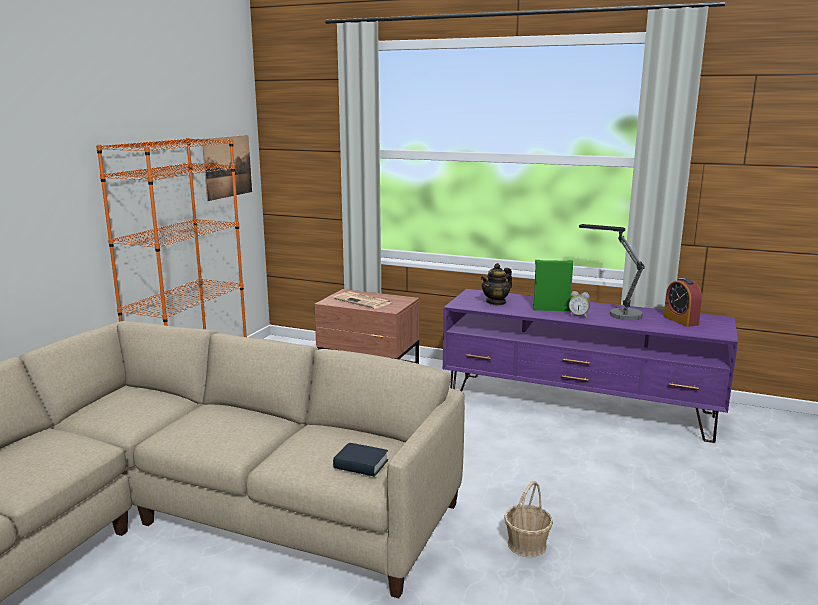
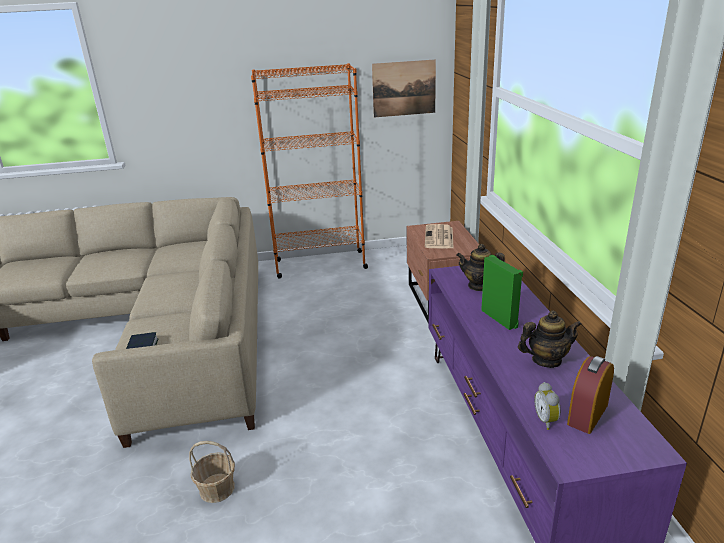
camera: 60 degrees right, 10 degrees up
(578, 316) = (498, 339): alarm clock -> alarm clock (547, 420)
(616, 313) = (546, 360): table lamp -> teapot

